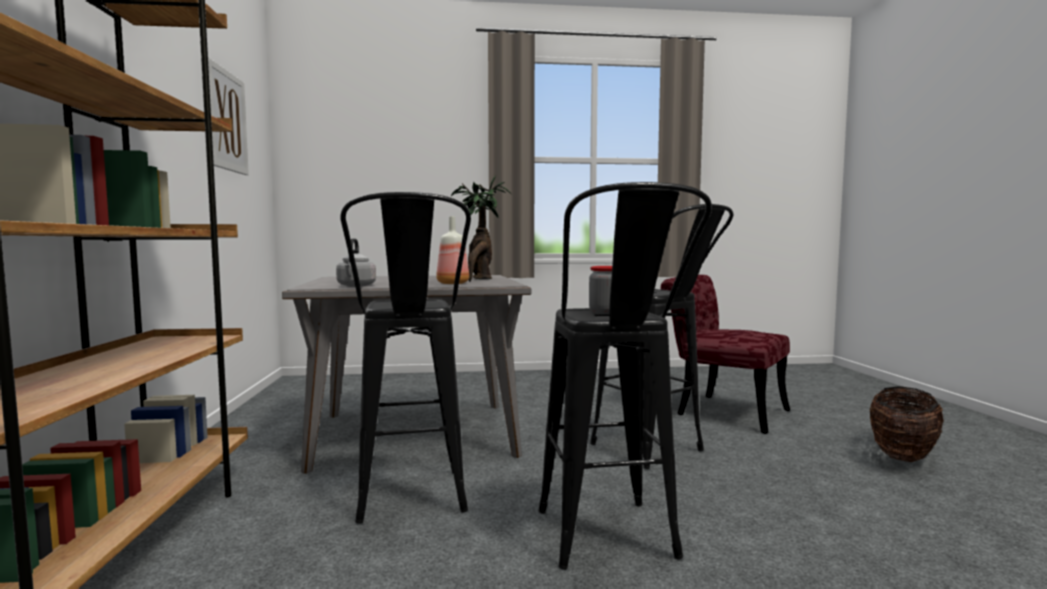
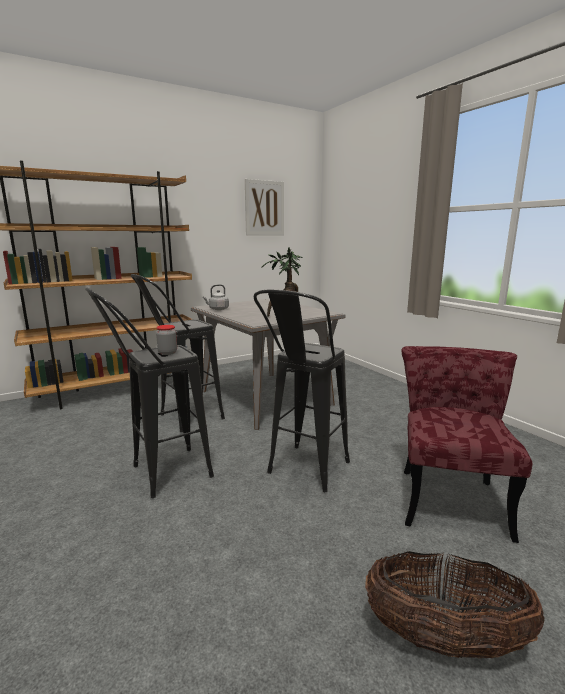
camera: 65 degrees right, 10 degrees up
(452, 283) = (250, 316): bottle -> none

